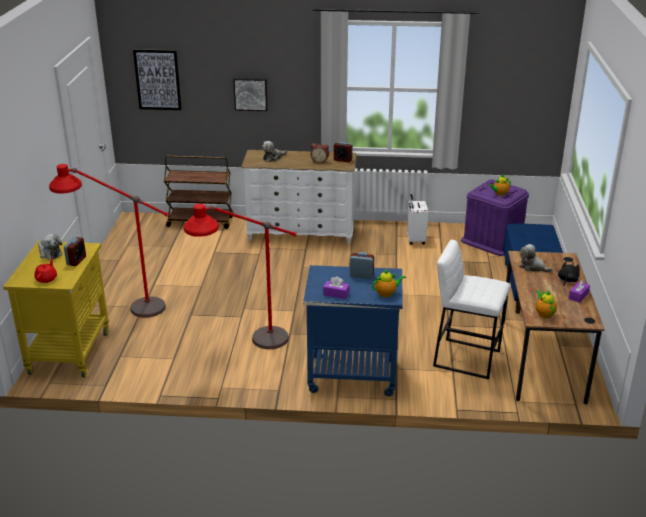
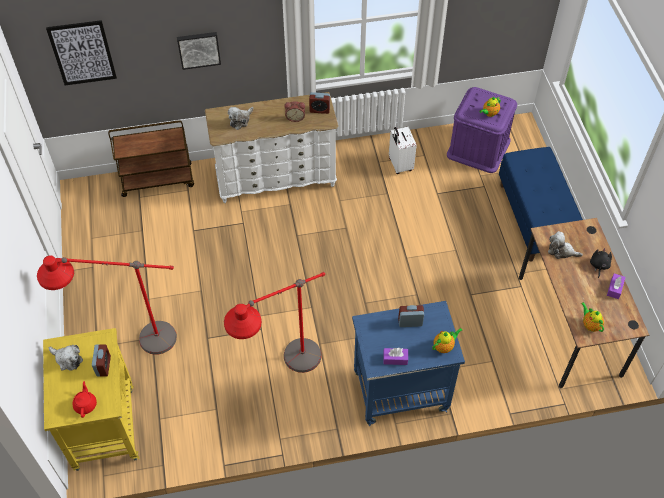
camera: 15 degrees left, 25 degrees up
(465, 358) = (499, 339): white stool -> none

